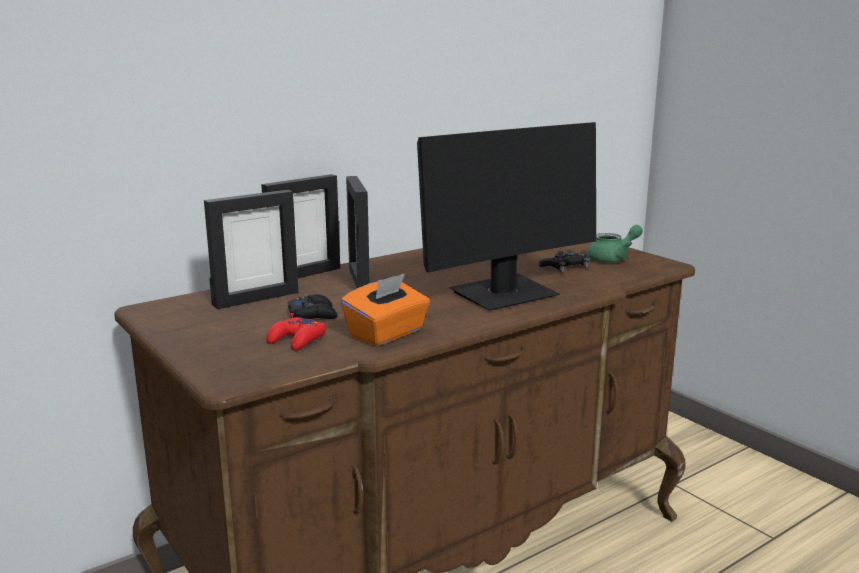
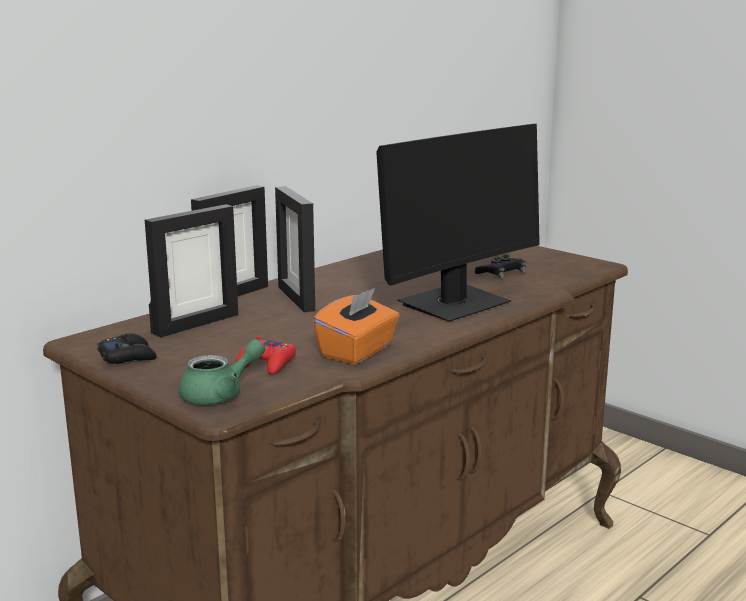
camera: 10 degrees left, 0 degrees up
(313, 315) = (268, 337): black game controller -> black game controller (128, 356)
(613, 258) = (544, 261): green teapot -> green teapot (220, 394)

